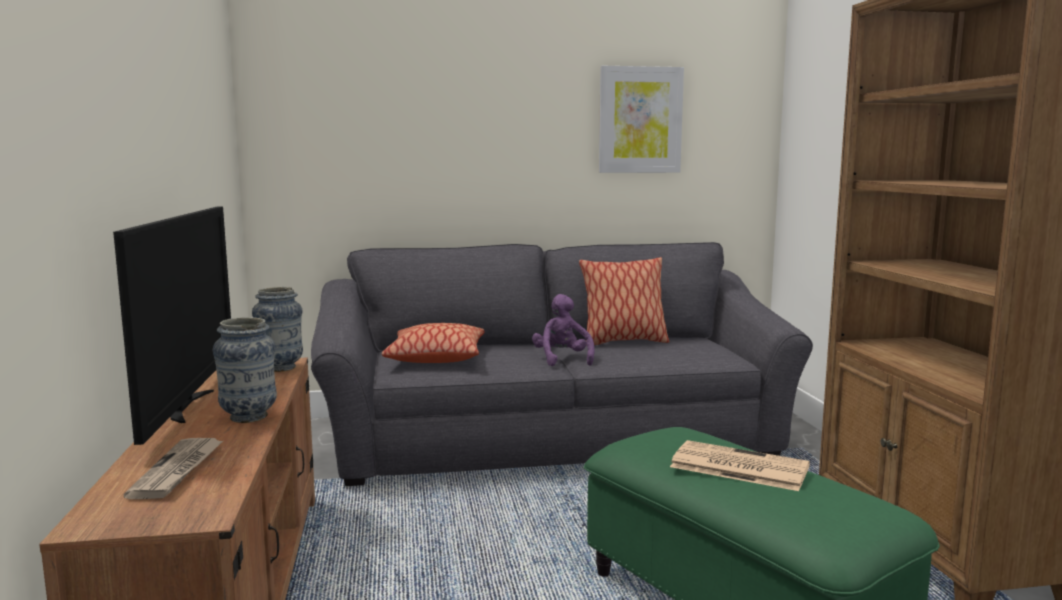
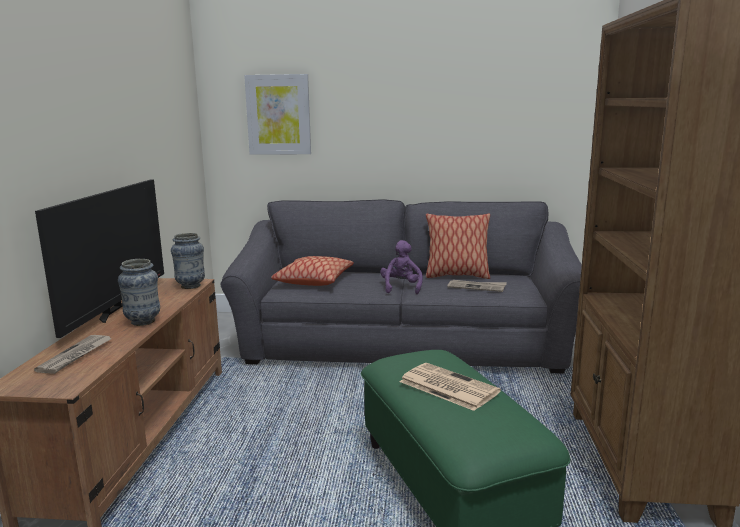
camera: 15 degrees right, 5 degrees up
(640, 120) = (488, 104): picture -> picture (278, 115)
(661, 352) = (477, 287): none -> newspaper

